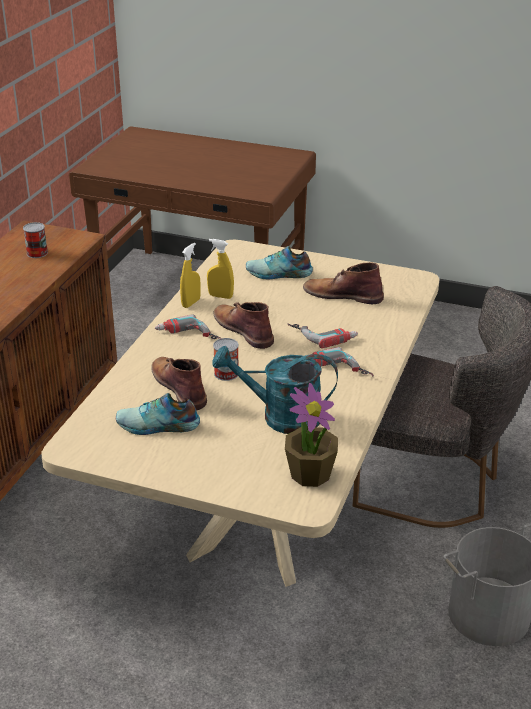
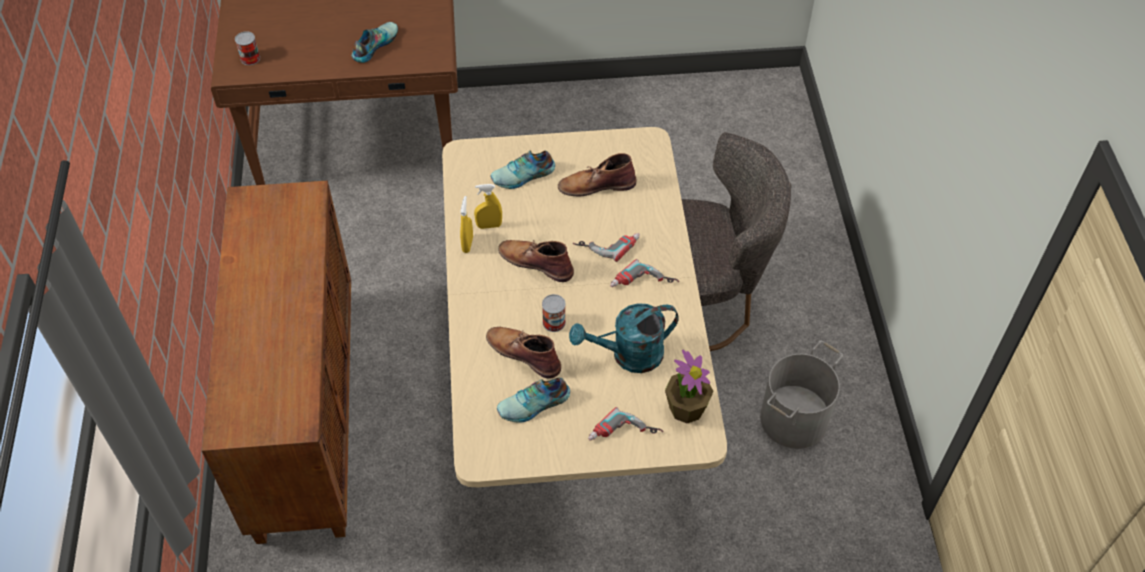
camera: 25 degrees left, 20 degrees up
(37, 253) = (278, 231): can -> can (250, 58)
(187, 337) = (493, 290): power drill -> power drill (624, 437)
(217, 176) = (374, 45): none -> shoe

